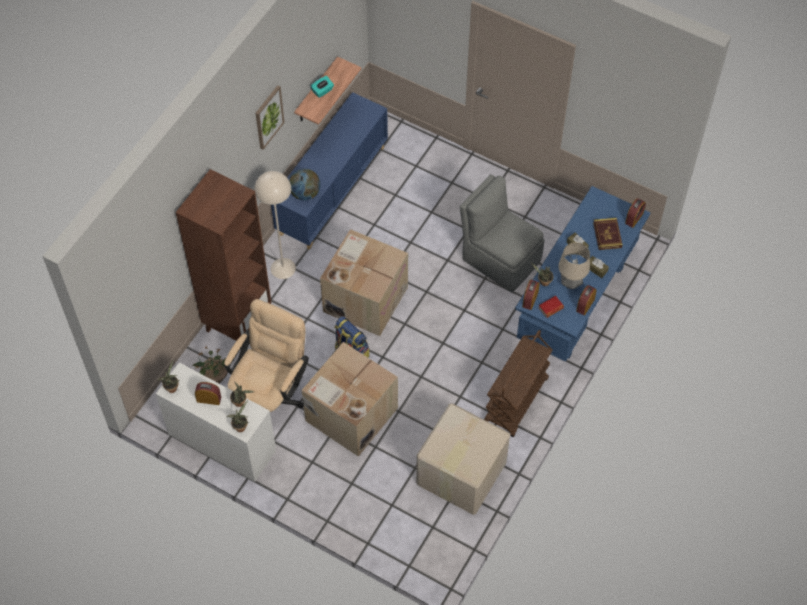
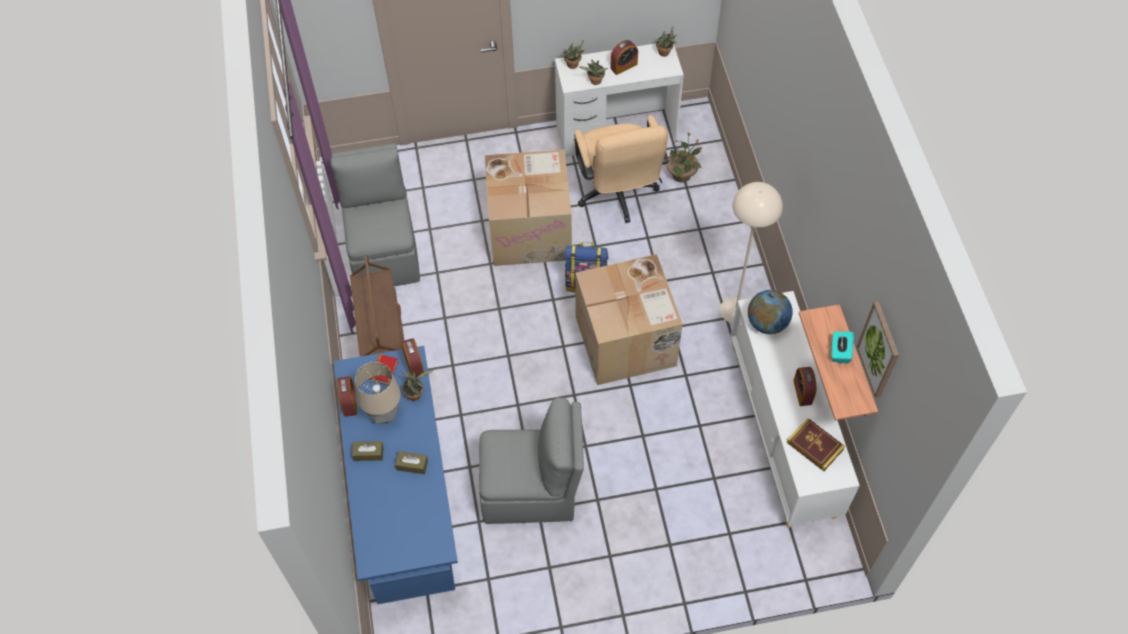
camera: 140 degrees right, 0 degrees up
(238, 320) = (719, 233): brown bookcase -> none
(268, 117) = (831, 224): picture -> picture (879, 350)
(332, 190) = (783, 430): blue cabinet -> white cabinet
(459, 473) = (385, 252): cardboard box -> grey chair
(607, 235) = (387, 506): book -> book (815, 446)
(634, 218) = (371, 554): alarm clock -> alarm clock (802, 392)

